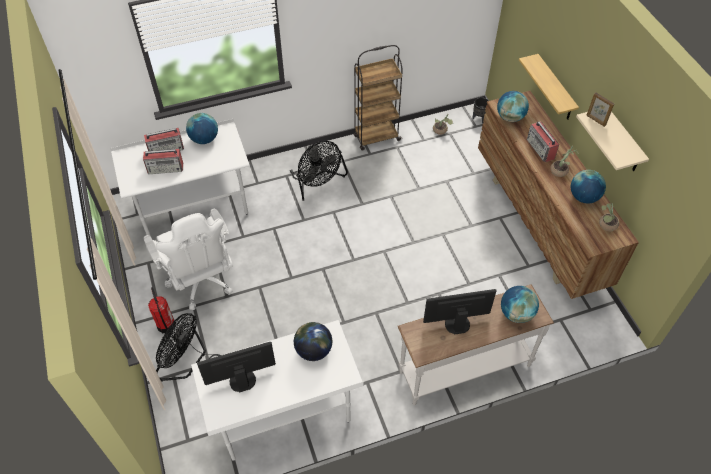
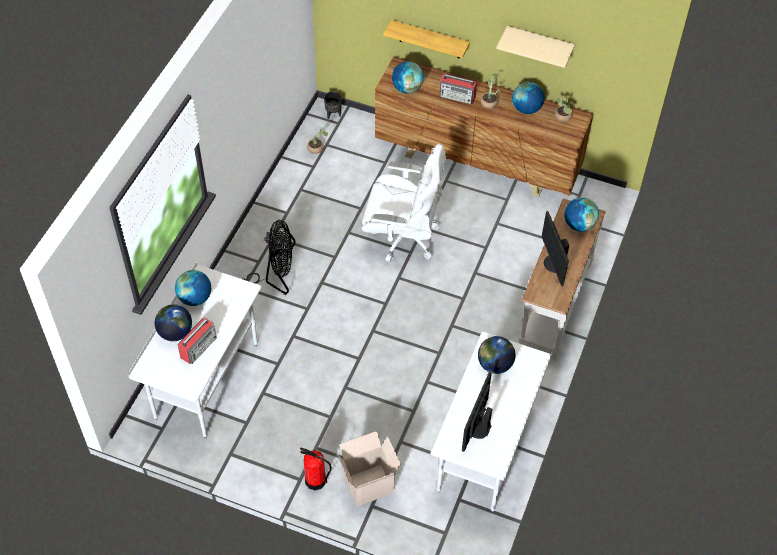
camera: 50 degrees left, 0 degrees up
(166, 149) = (175, 332): radio -> globe
(190, 359) = (369, 483): black fan -> cardboard box
(199, 277) = (289, 424): white office chair -> white office chair (401, 237)
(376, 138) = (275, 196): brown cart -> none
(456, 323) = (554, 264): monitor -> monitor turned 45 degrees counterclockwise
(595, 120) = (513, 41): picture frame -> none

